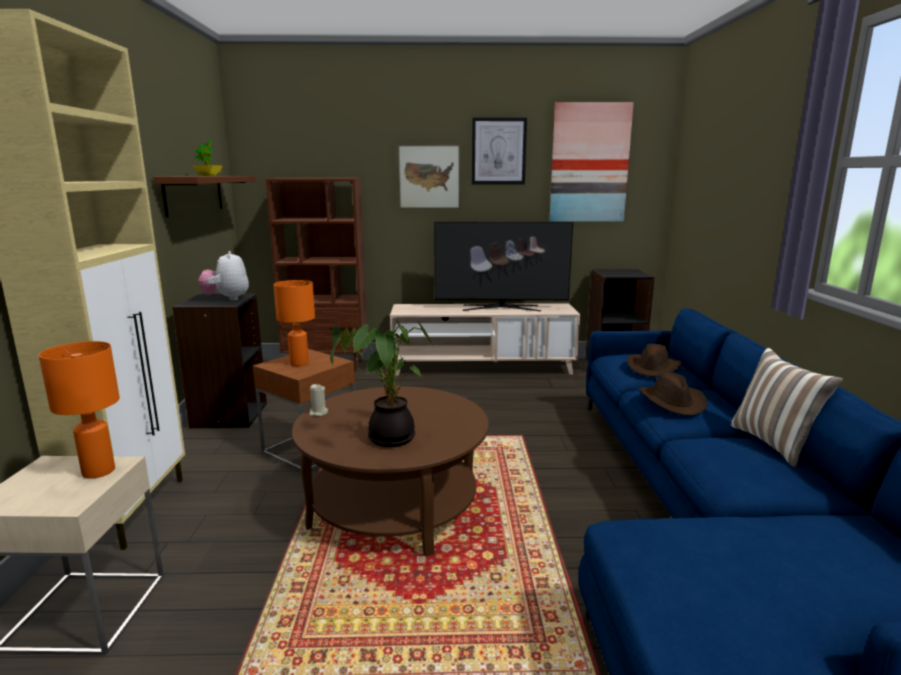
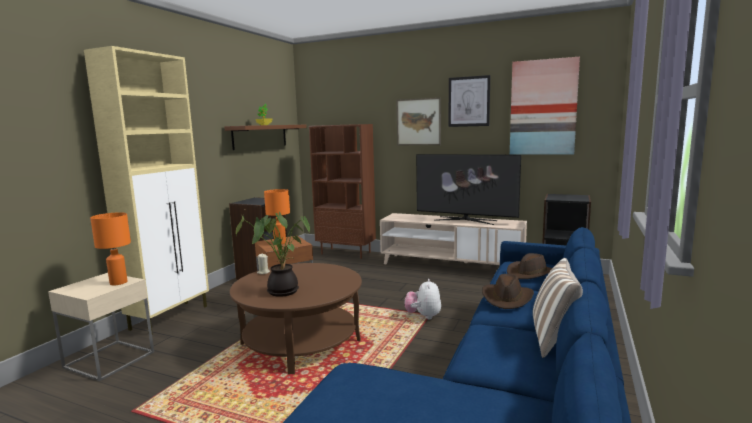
camera: 25 degrees right, 5 degrees down
(227, 299) = (263, 200): plush toy -> plush toy (423, 316)

